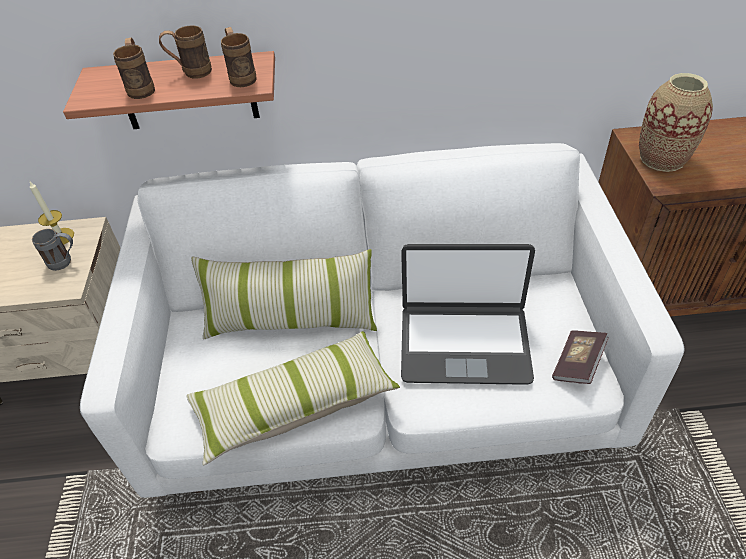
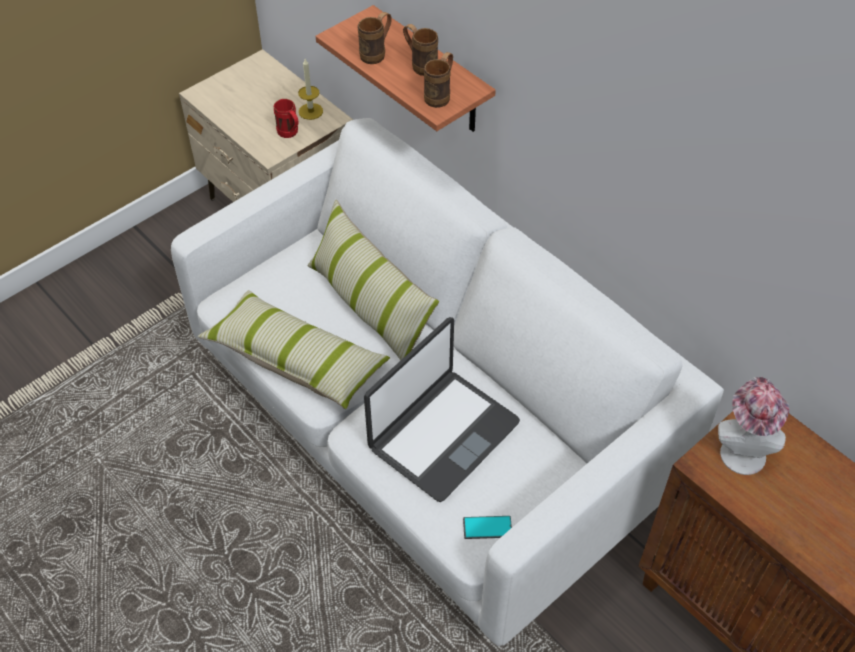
camera: 50 degrees right, 5 degrees up
(65, 262) = (290, 134): grey mug -> red mug
(464, 343) = (442, 434): laptop -> laptop turned 105 degrees counterclockwise
(577, 364) = (487, 528): book -> phone
(662, 158) = (742, 449): vase -> hat

